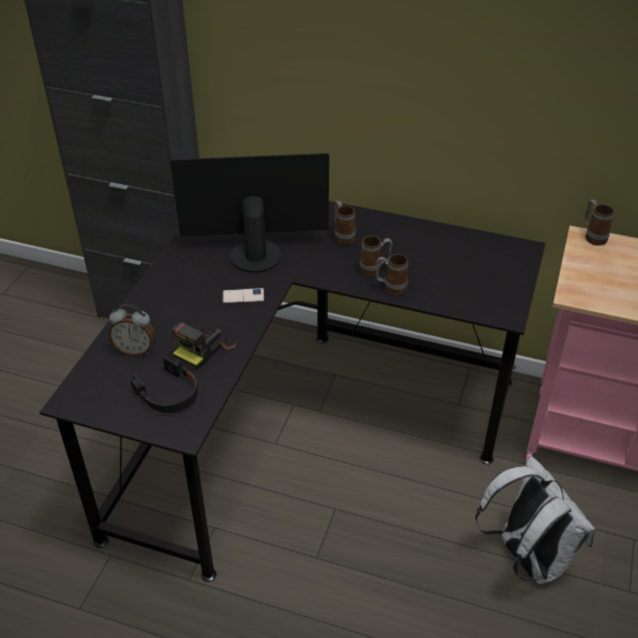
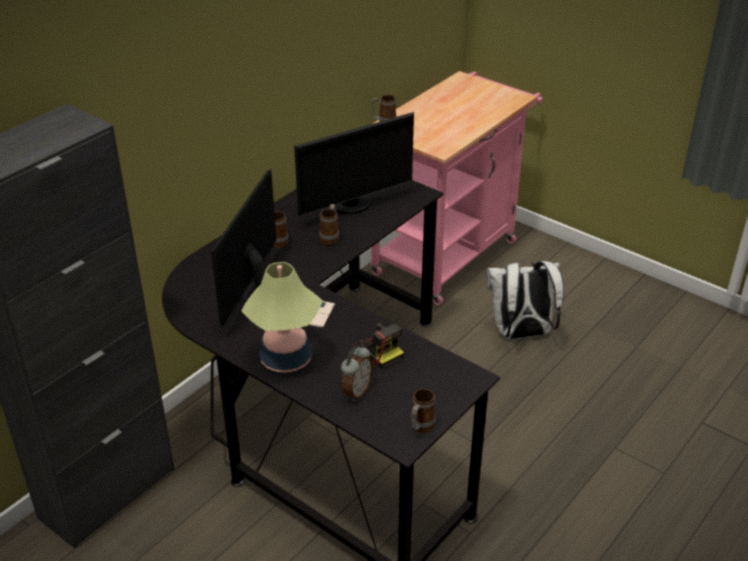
camera: 70 degrees left, 5 degrees down
(168, 292) = (286, 359): none -> table lamp
(169, 393) = (423, 379): black headphones -> none
(390, 288) = (359, 235): mug -> mug (420, 428)
(446, 268) = (352, 204): none -> monitor

